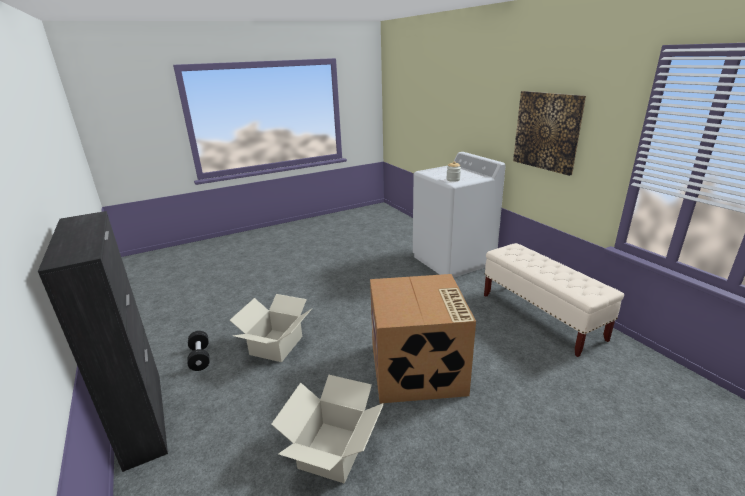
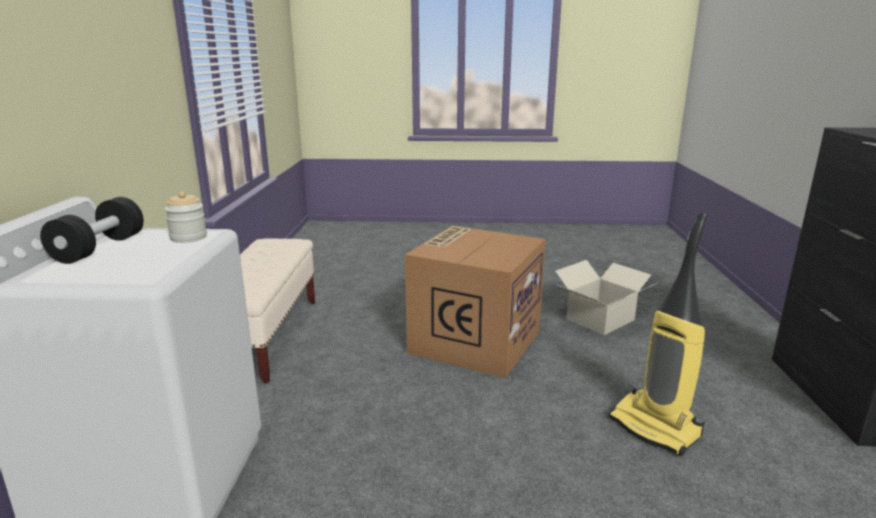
camera: 150 degrees left, 5 degrees down
(200, 357) = (796, 453): black dumbbell -> black dumbbell (99, 248)
(276, 345) = (655, 428): cardboard box -> vacuum cleaner
(547, 131) = (107, 97): picture -> none

